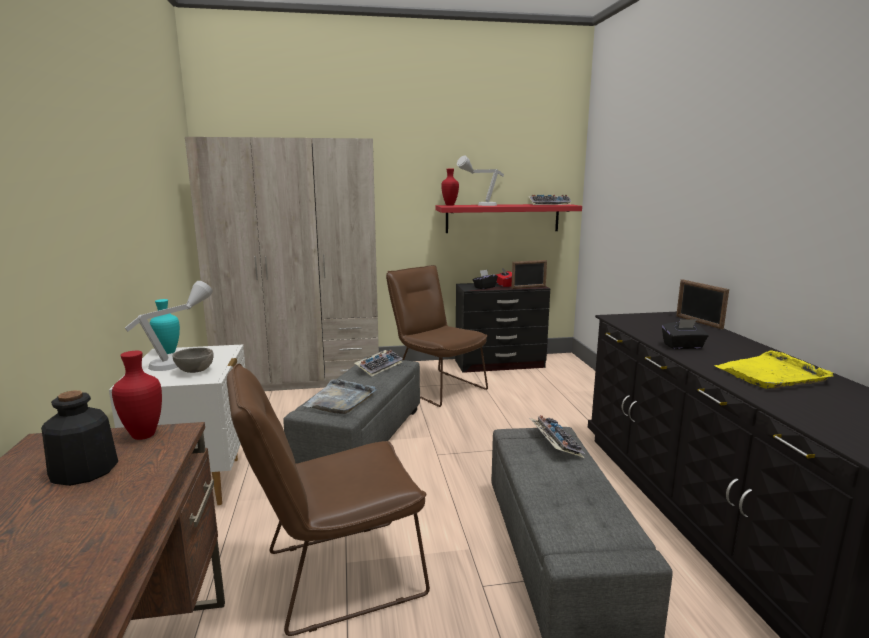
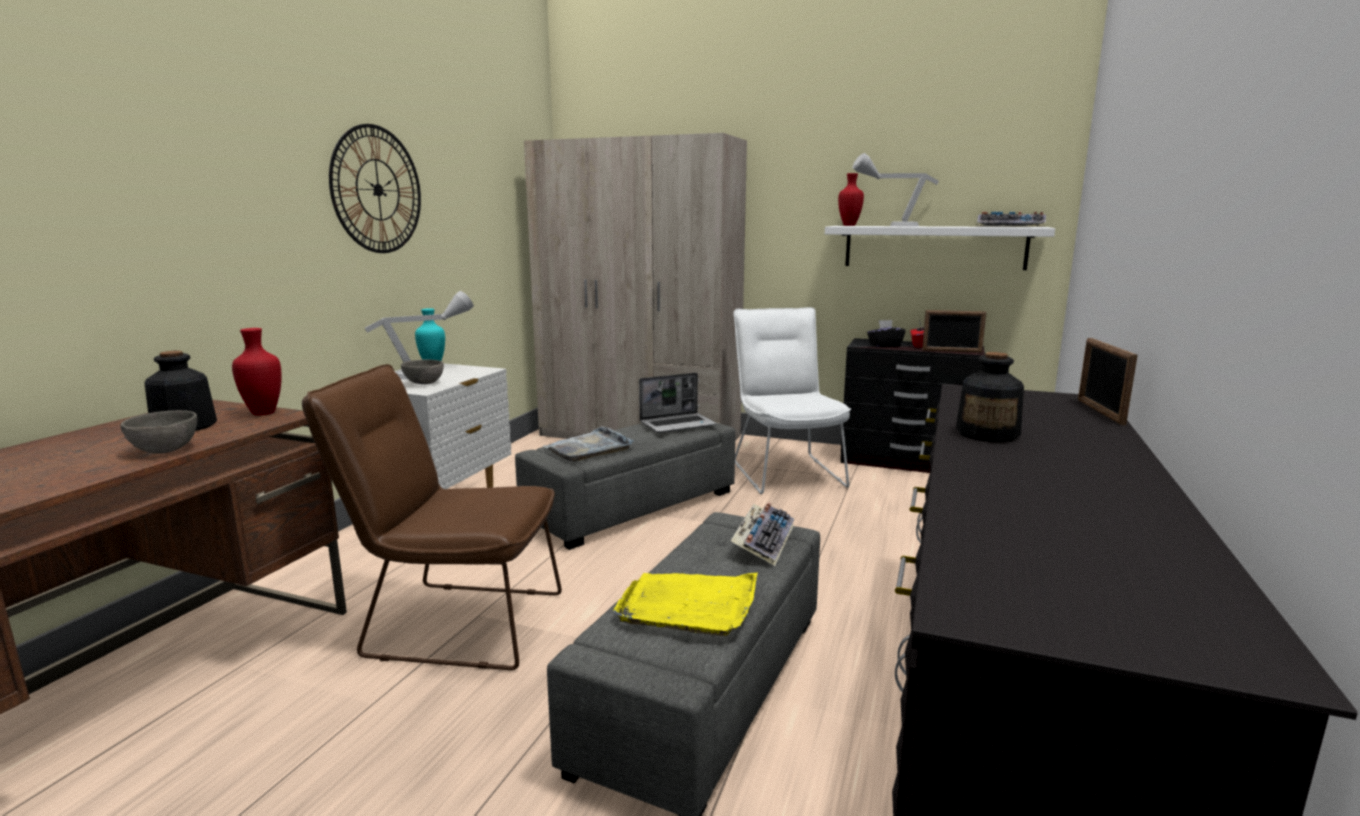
camera: 30 degrees right, 0 degrees up
(108, 190) = (377, 190): none -> wall clock
(125, 502) = (164, 450): none -> grey bowl
(379, 366) = (678, 424): keyboard -> laptop
(435, 386) = (785, 471): brown chair -> white chair
(502, 218) = (934, 247): red shelf -> white shelf
(683, 346) = (988, 433): black tissue box -> bottle
(771, 374) = (1056, 486): yellow tray -> yellow tray (689, 605)

